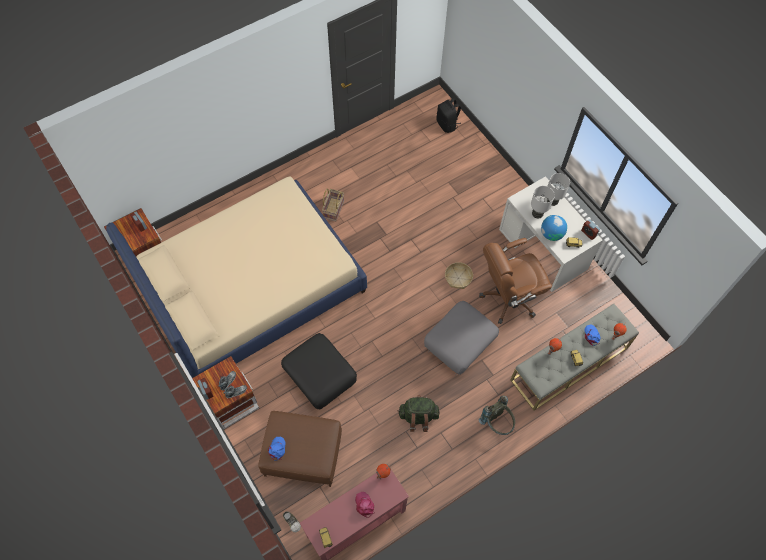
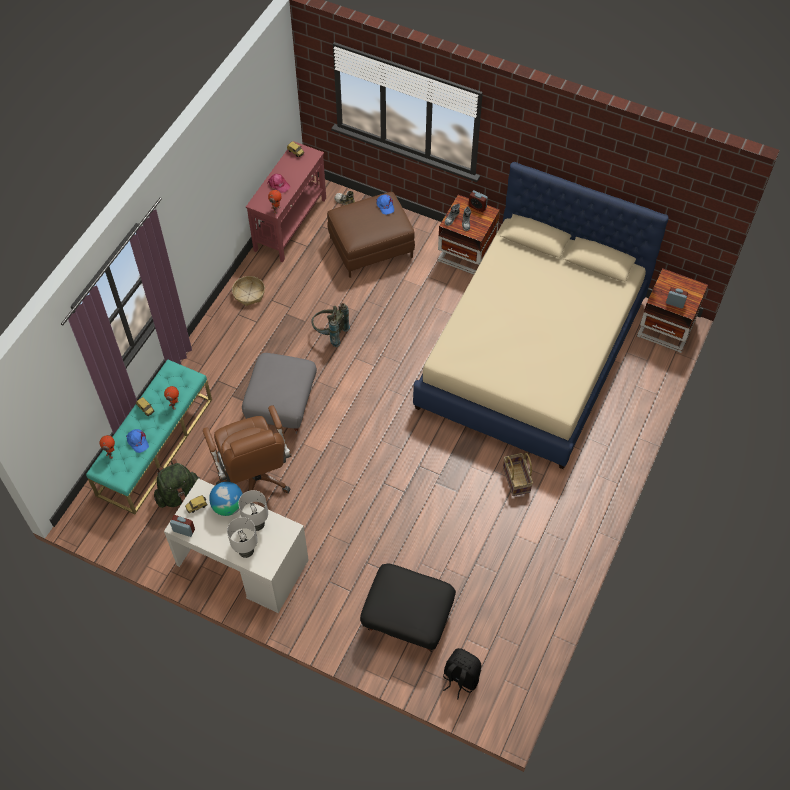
camera: 150 degrees right, 5 degrees down
(319, 379) = (400, 309): black ottoman -> black ottoman (408, 618)
(418, 416) = (286, 324): green backpack -> green backpack (179, 494)
(458, 278) = (323, 475): basket -> basket (249, 294)
(497, 423) = (205, 355): grey backpack -> grey backpack (330, 334)
(508, 299) = (255, 480): brown office chair -> brown office chair turned 120 degrees clockwise
(569, 363) = (155, 446): grey bench -> turquoise bench

